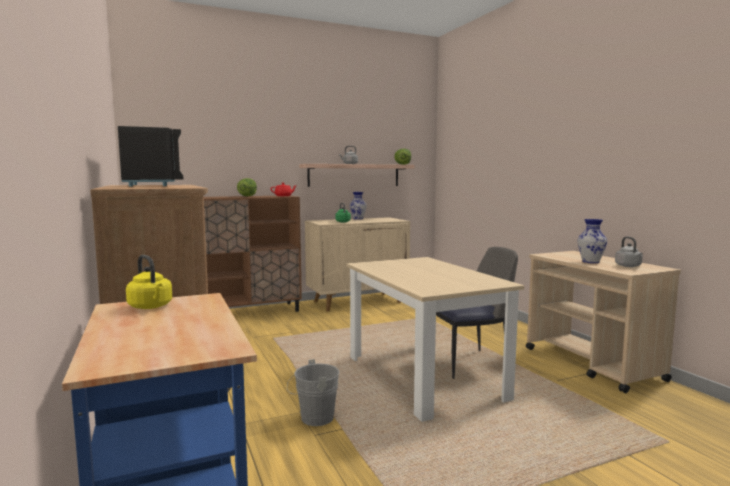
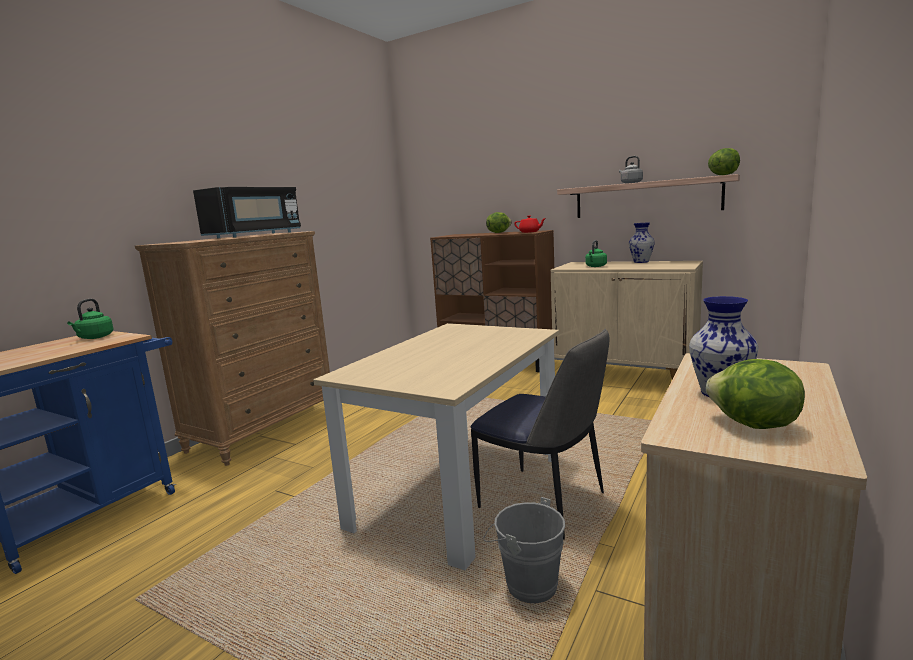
camera: 55 degrees right, 5 degrees up
(151, 307) = (94, 337): yellow kettle -> green kettle
(313, 418) = (305, 477): grey bucket -> grey bucket (526, 584)
(629, 266) = (753, 425): grey kettle -> lettuce

